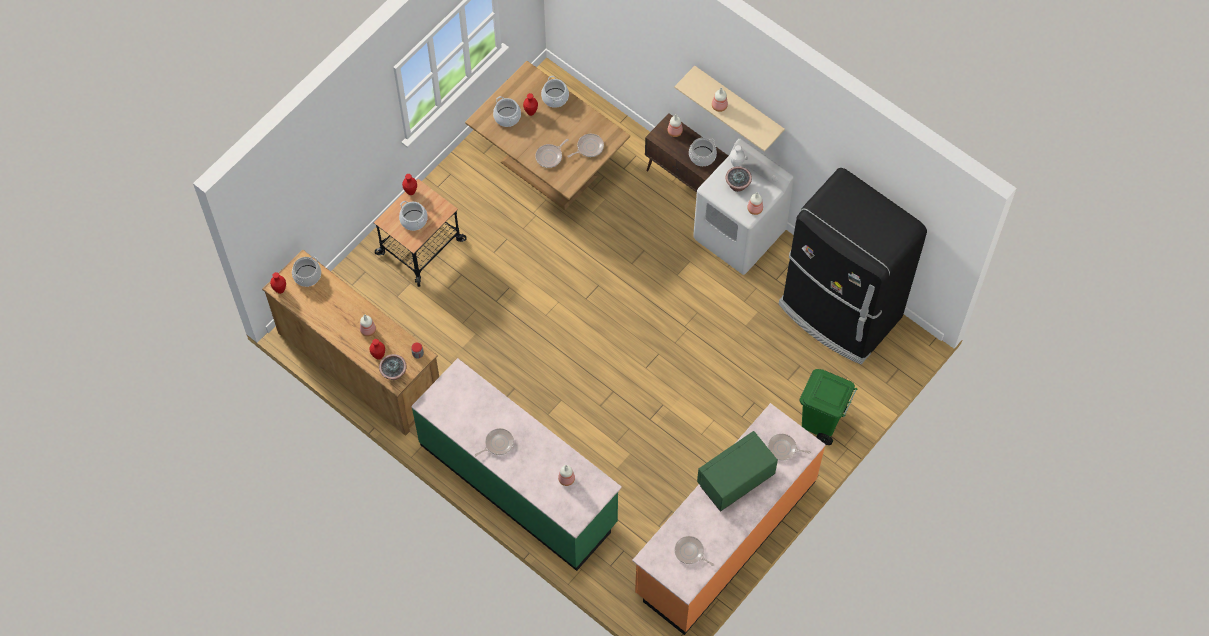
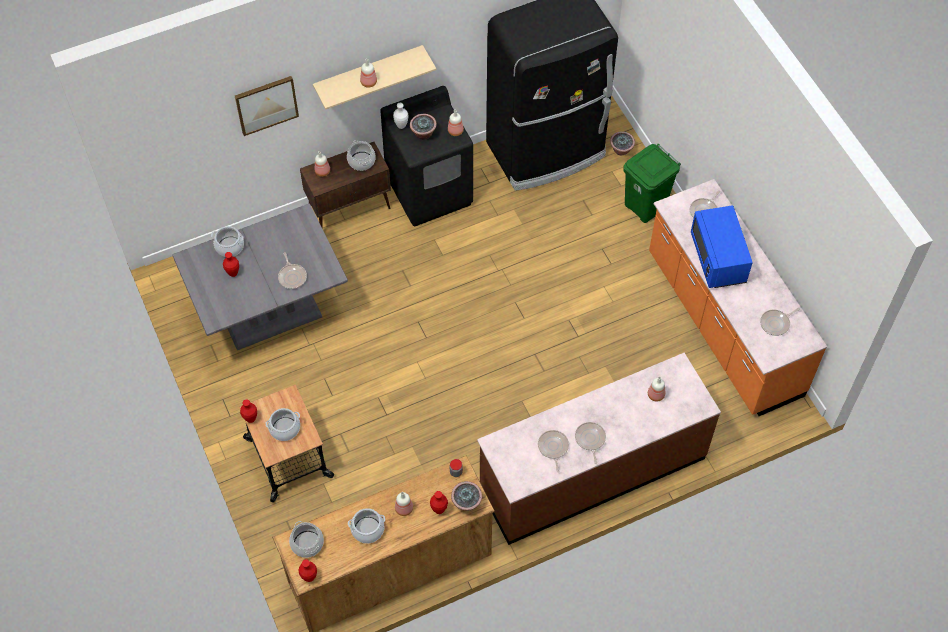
camera: 65 degrees left, 5 degrees down
(507, 117) = (225, 295): cooking pot -> cooking pot (367, 529)
(519, 483) = (592, 472): green counter -> brown counter
(549, 168) = (269, 312): brown dining table -> grey dining table
(588, 147) = (302, 241): frying pan -> frying pan (553, 448)
(657, 43) = (266, 104): none -> picture
(735, 479) = (718, 259): green microwave -> blue microwave
(739, 235) = (430, 191): white washing machine -> black washing machine
(876, 376) = (621, 150): none -> potted plant

